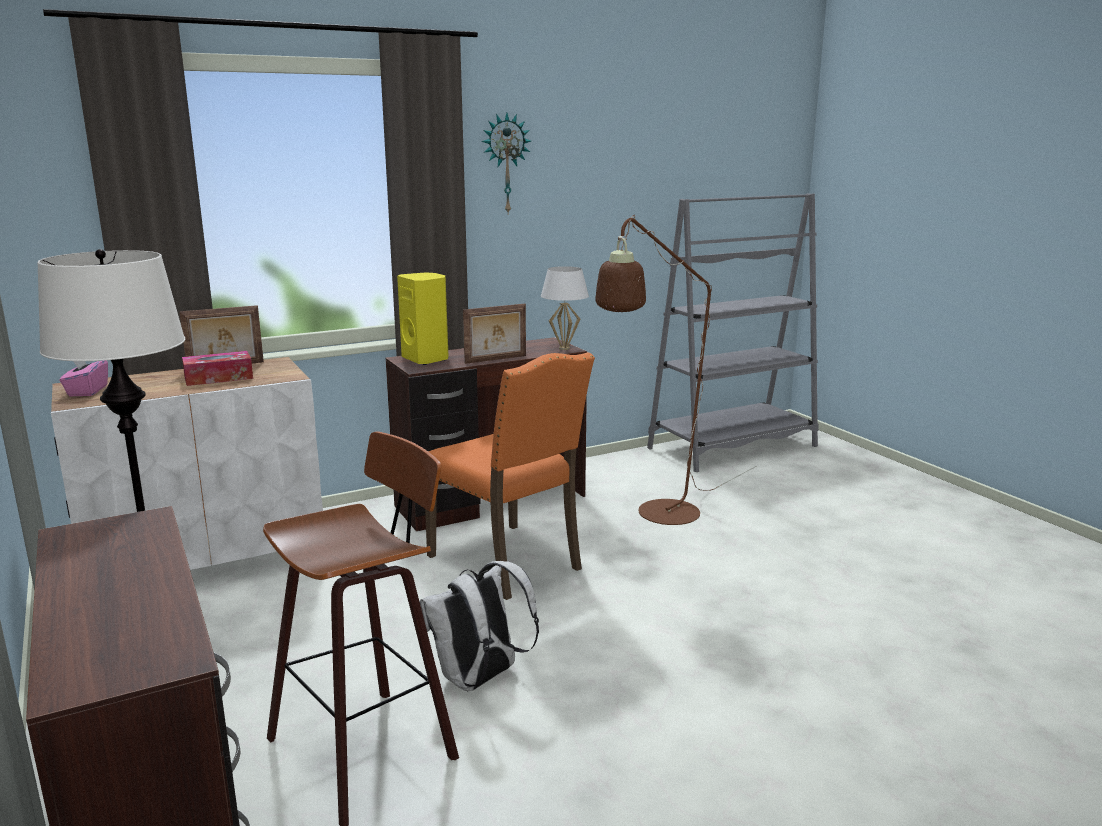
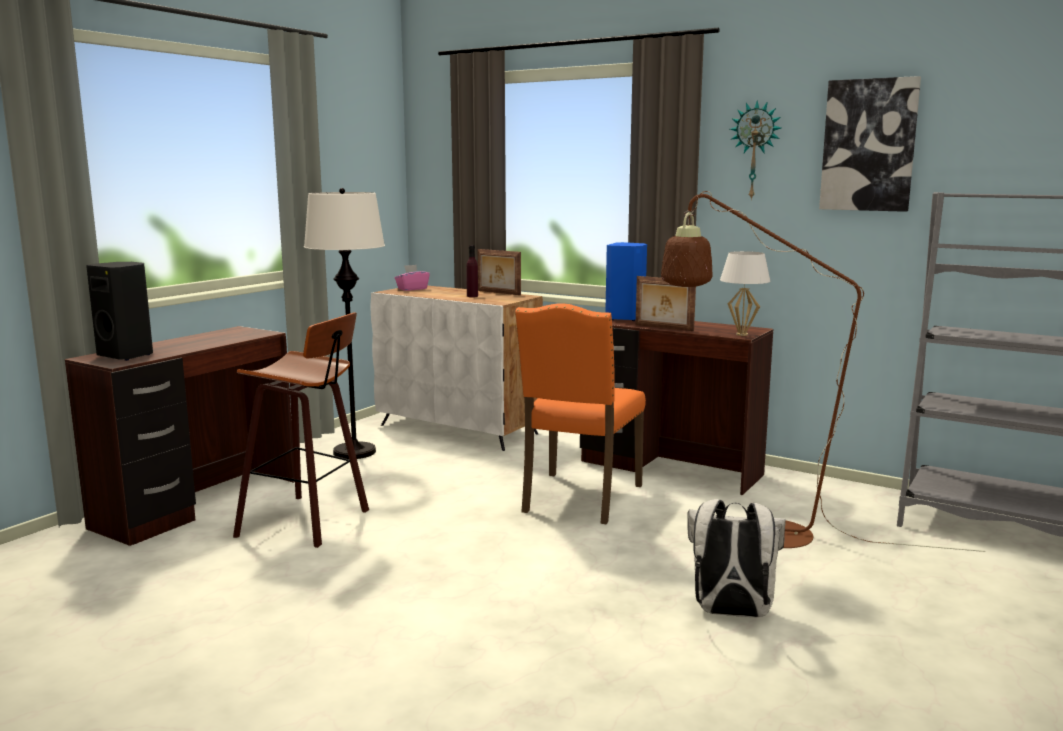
camera: 60 degrees right, 5 degrees down
(124, 646) = (128, 355): none -> black speaker
(218, 378) = (472, 296): tissue box -> purple bottle
(427, 359) = (626, 318): yellow speaker -> blue speaker
(479, 679) = (408, 531): white backpack -> white backpack (730, 613)
(600, 158) = (869, 145): none -> picture

